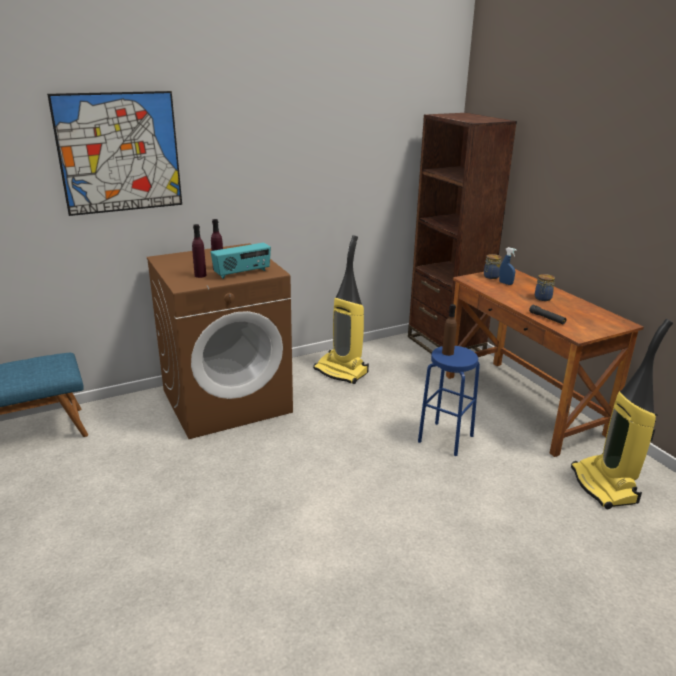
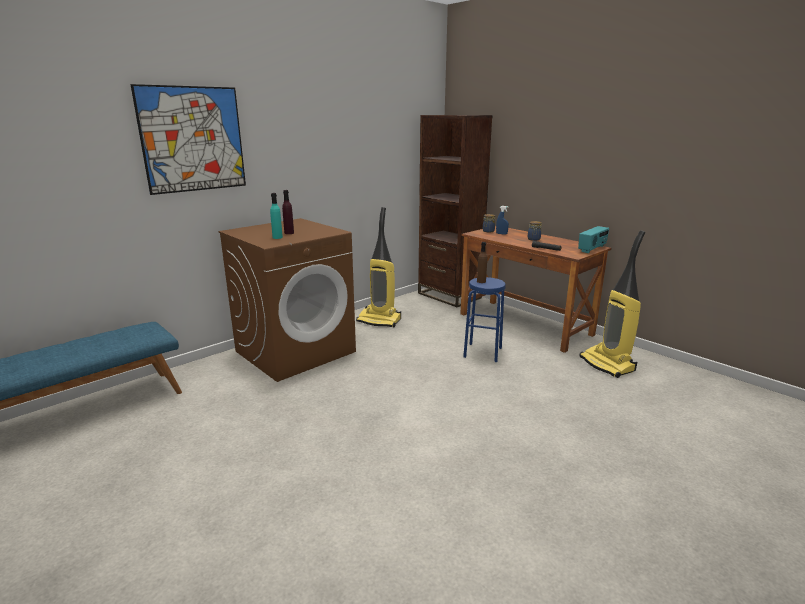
camera: 15 degrees left, 5 degrees down
(200, 275) = (277, 237): purple bottle -> turquoise bottle
(242, 273) = (311, 234): radio -> radio (592, 249)

